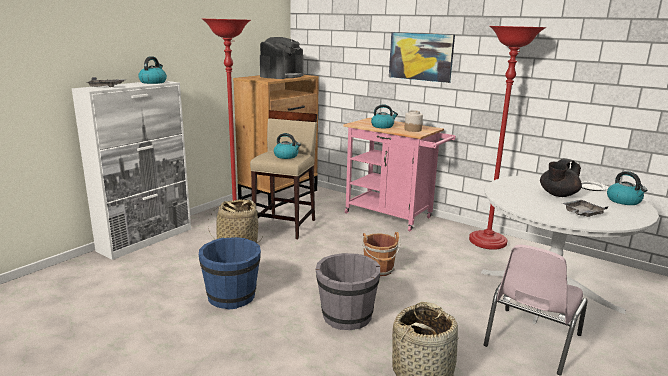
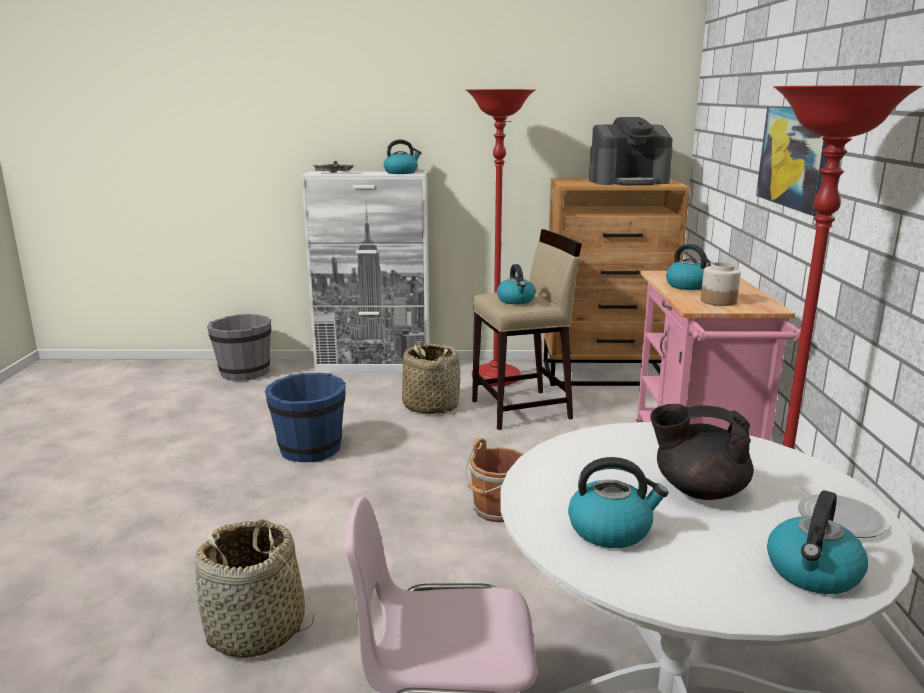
camera: 55 degrees right, 0 degrees up
(346, 316) = (341, 529): grey bucket -> grey bucket (244, 373)
(582, 214) = (611, 529): grey tray -> kettle

